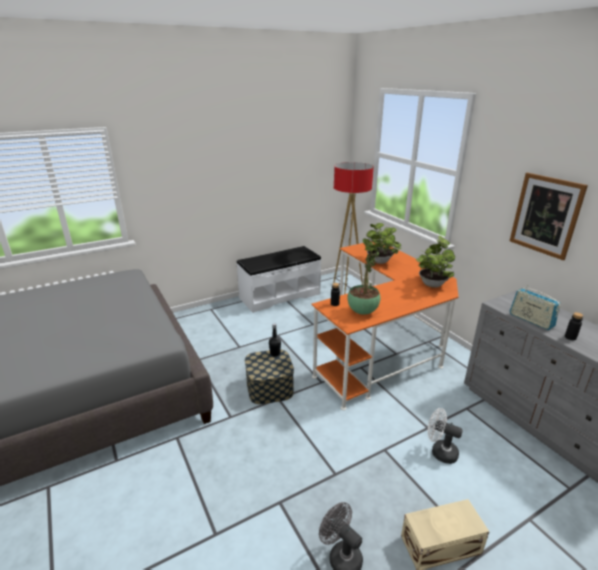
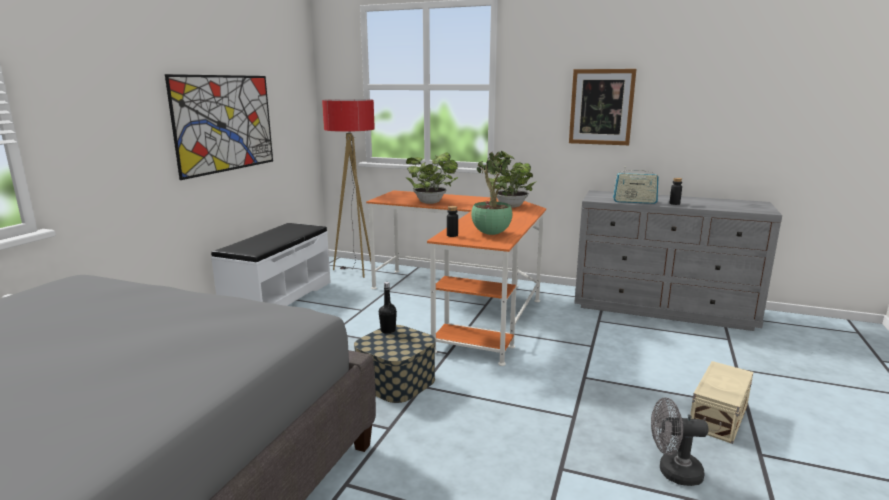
camera: 40 degrees left, 10 degrees down
(258, 179) = (225, 123): none -> picture
(440, 452) = (625, 357): white fan -> none

